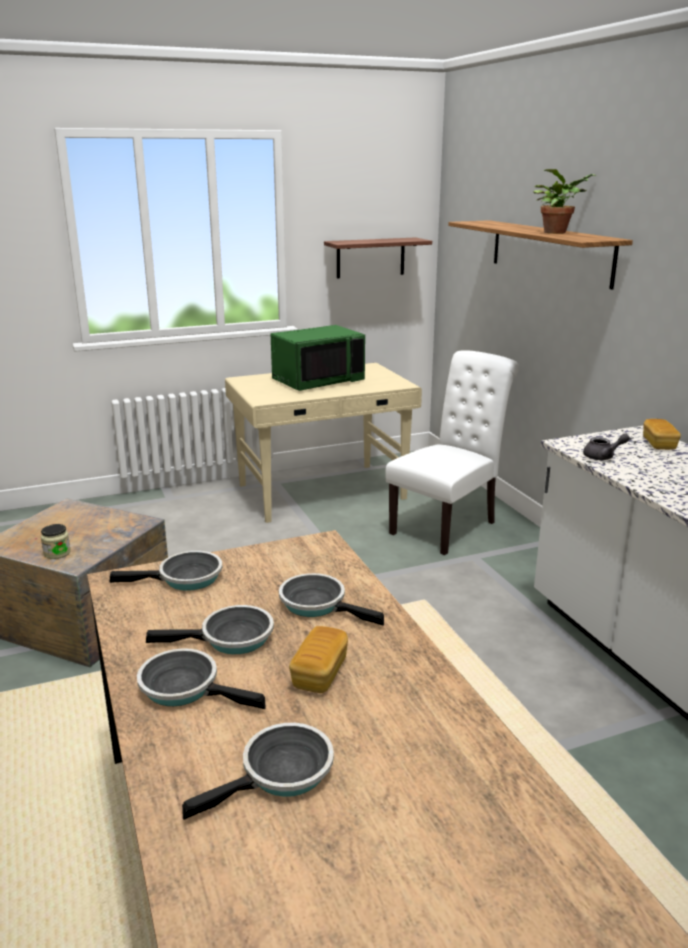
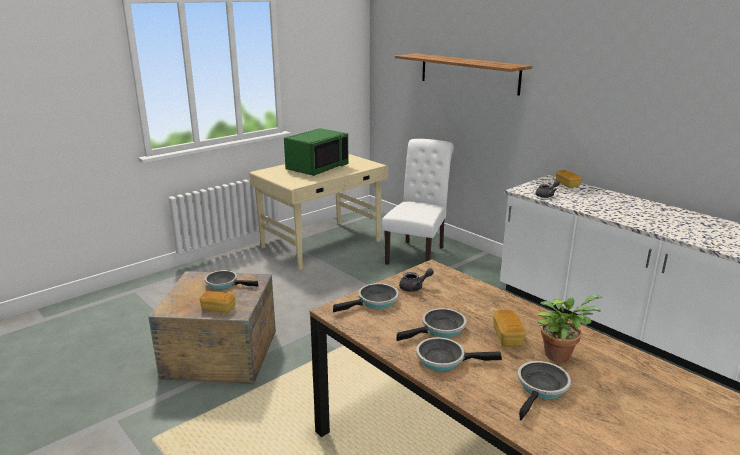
camera: 20 degrees left, 0 degrees up
(57, 553) = (218, 308): jar -> bread
(264, 568) = (414, 287): none -> grey teapot
(318, 604) = (467, 301): frying pan -> frying pan (224, 283)
(370, 257) = (331, 80): shelf -> none
(557, 232) = (480, 61): potted plant -> potted plant (559, 353)

